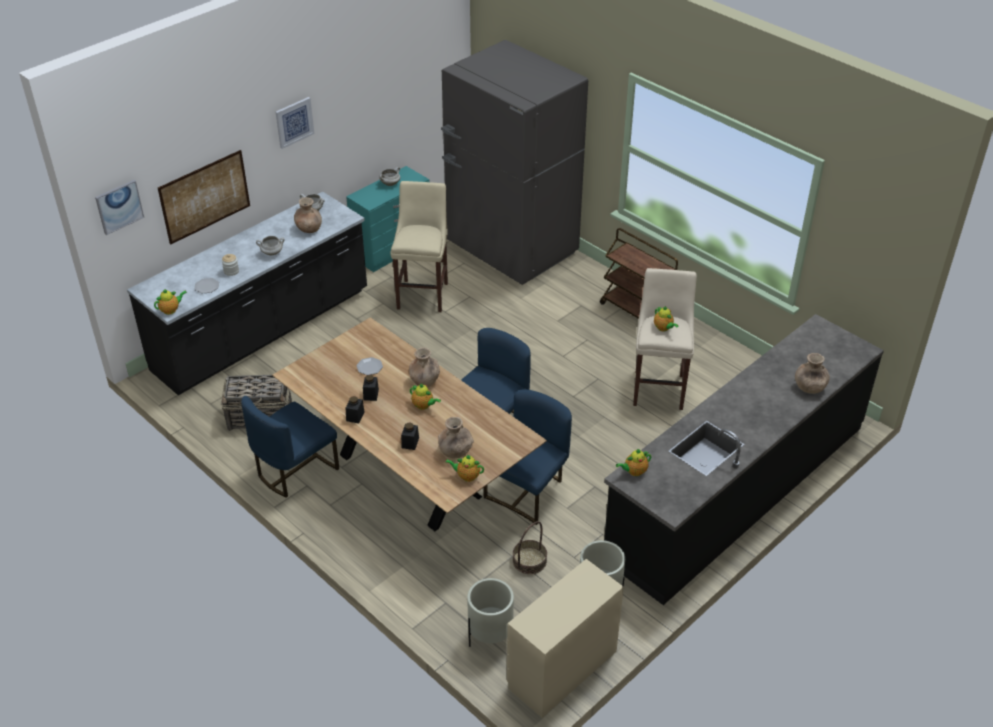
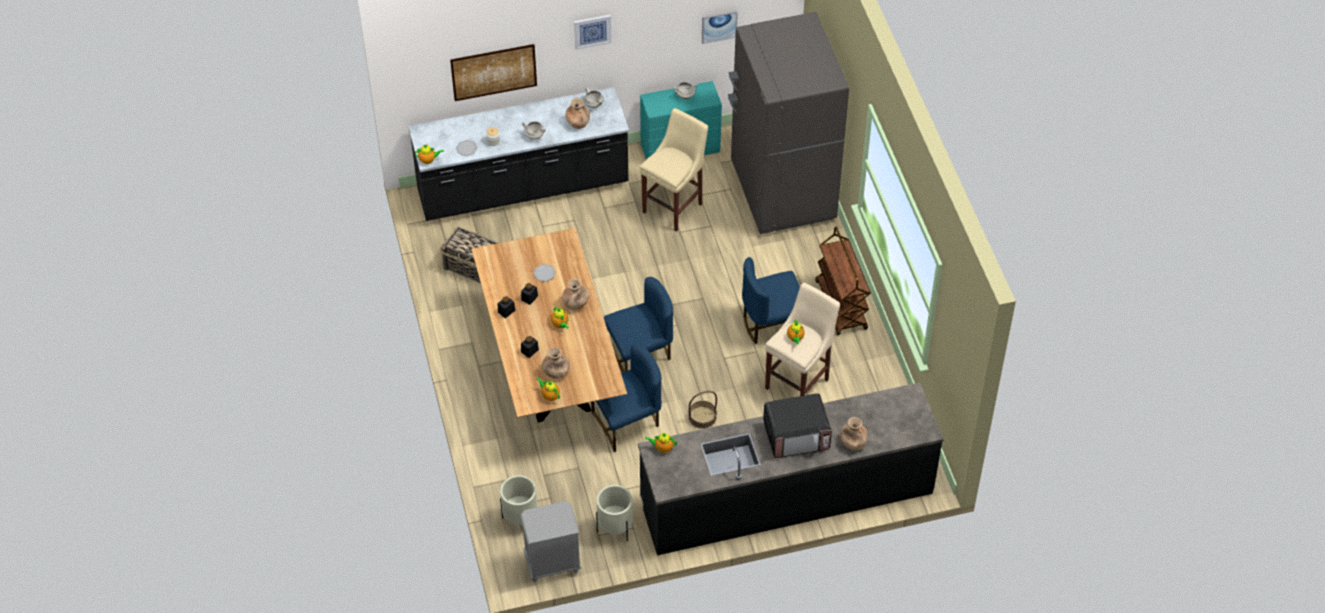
camera: 30 degrees right, 10 degrees up
(119, 206) = (413, 67): picture -> picture (719, 26)
(295, 470) = (471, 326): blue chair -> blue chair (773, 324)
(529, 561) = (588, 477): basket -> basket (702, 417)
(561, 669) = (551, 564): beige dresser -> grey nightstand
(753, 403) = (796, 436): none -> microwave

